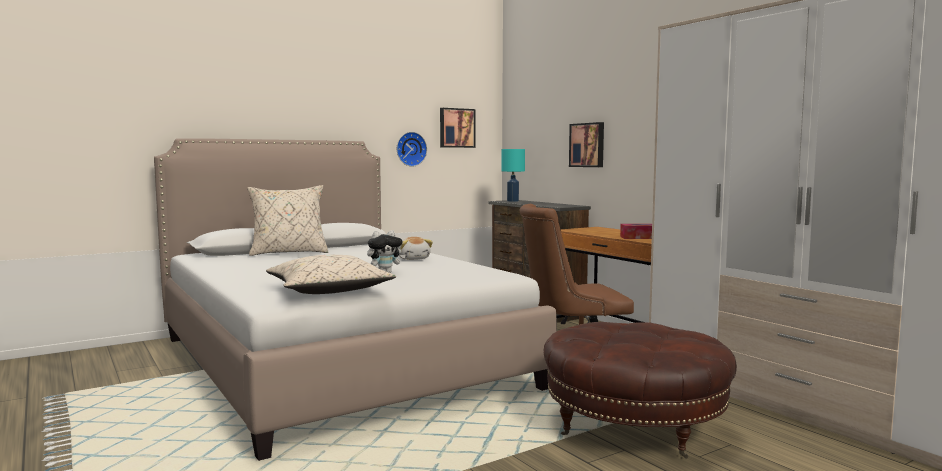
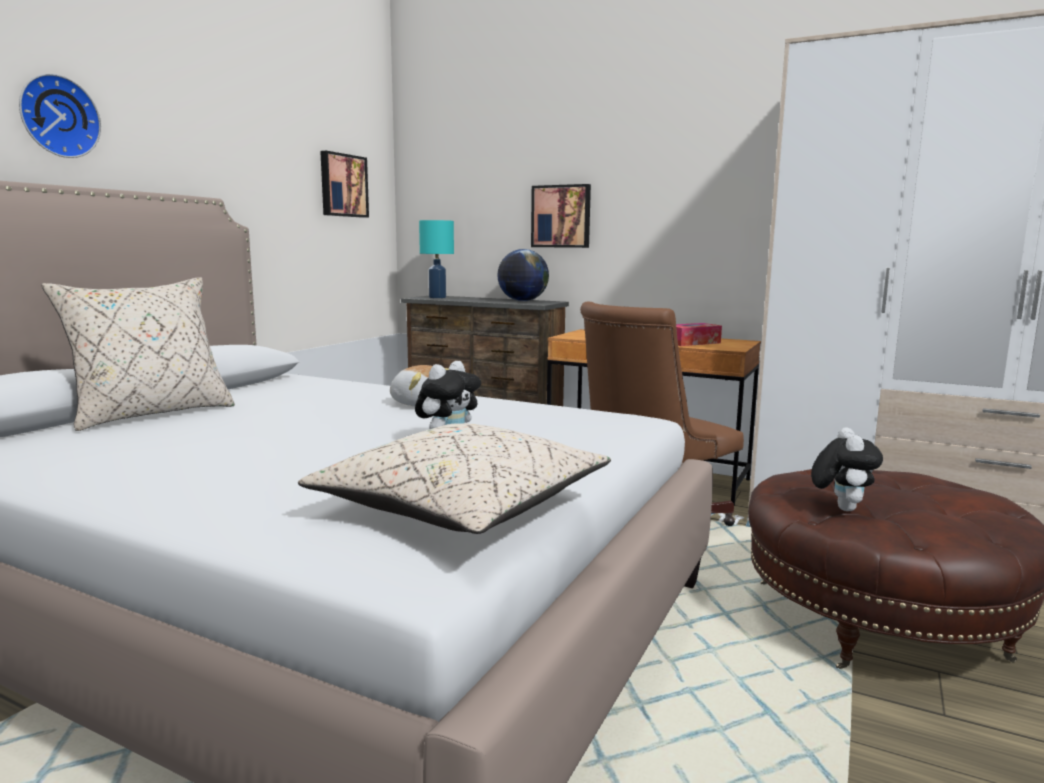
camera: 30 degrees left, 5 degrees up
(410, 149) = (284, 216): wall clock -> wall clock (57, 117)
(558, 205) = (522, 301): none -> globe
(585, 336) = (840, 508): none -> plush toy

